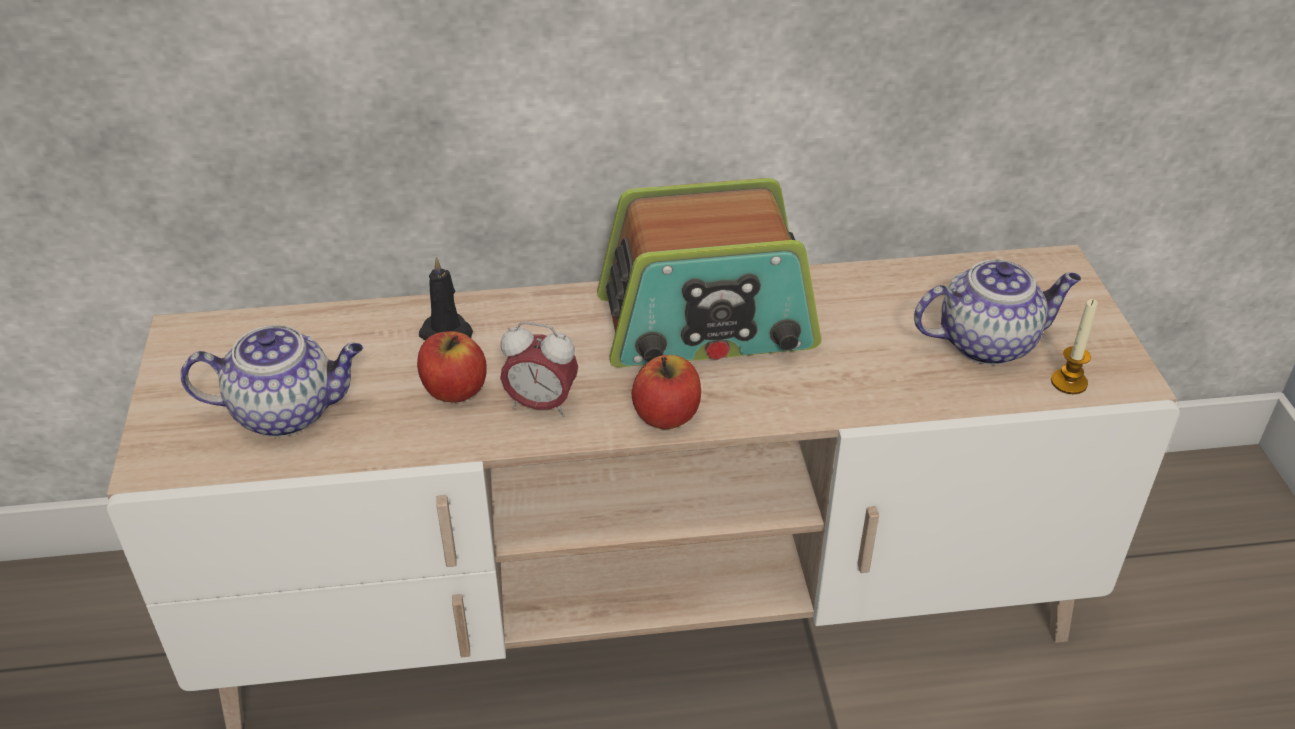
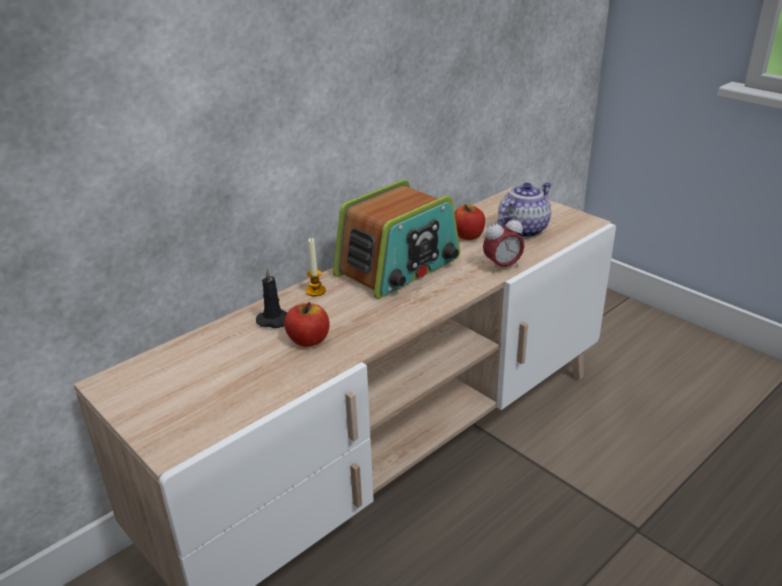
camera: 35 degrees left, 10 degrees down
(287, 411) = (225, 388): teapot -> none
(541, 405) = (362, 327): alarm clock -> alarm clock (502, 266)
(666, 415) = (426, 306): apple -> apple (468, 236)
(1069, 382) = (569, 231): candle -> candle (315, 291)

